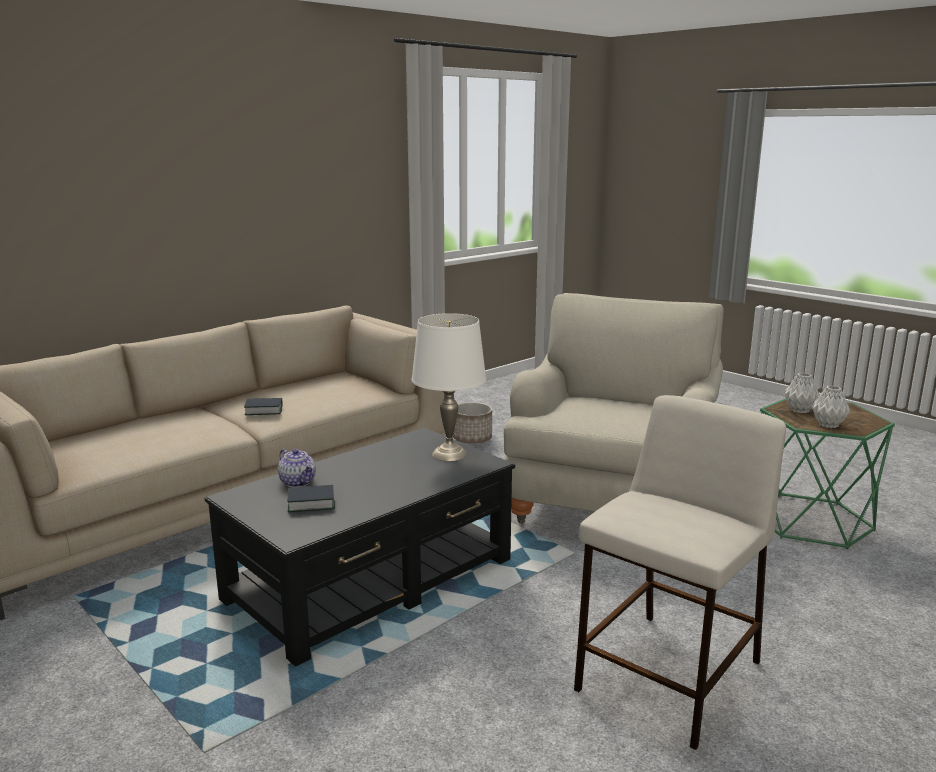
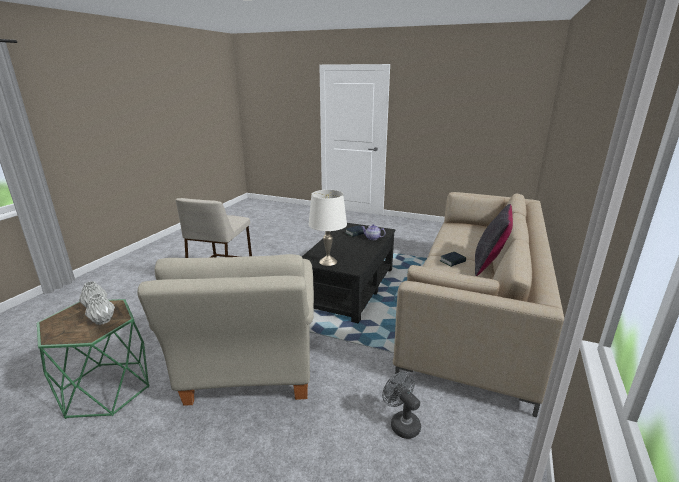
camera: 155 degrees right, 5 degrees up
(221, 402) = (489, 264): none -> black pillow
(472, 439) = (402, 423): planter -> grey fan

